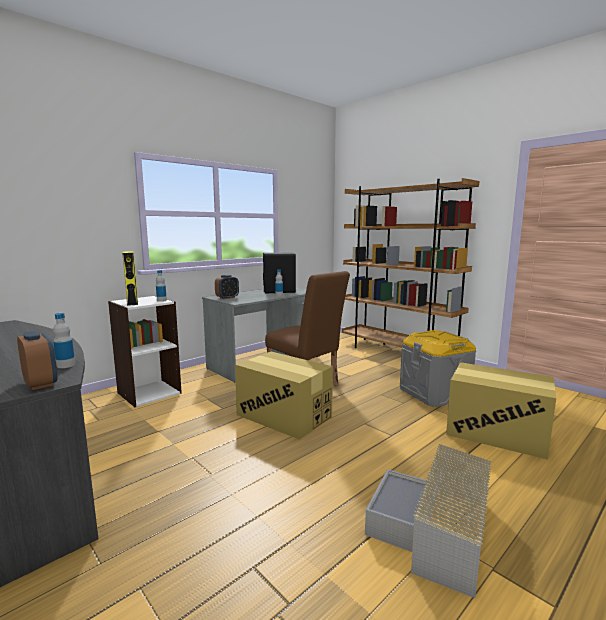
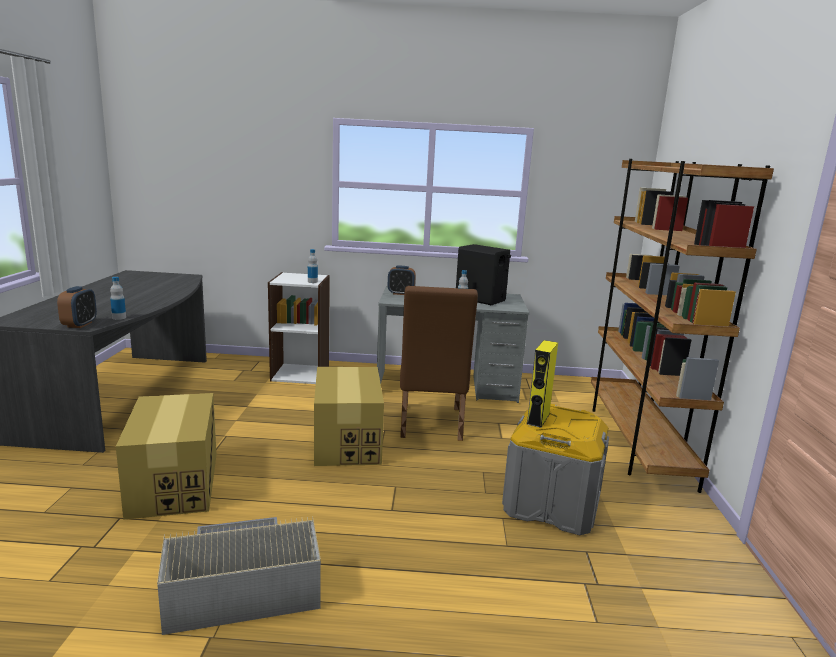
camera: 45 degrees right, 5 degrees up
(132, 303) = (287, 278): yellow speaker -> yellow speaker (538, 418)
(496, 432) = (506, 580): cardboard box -> cardboard box (174, 483)

